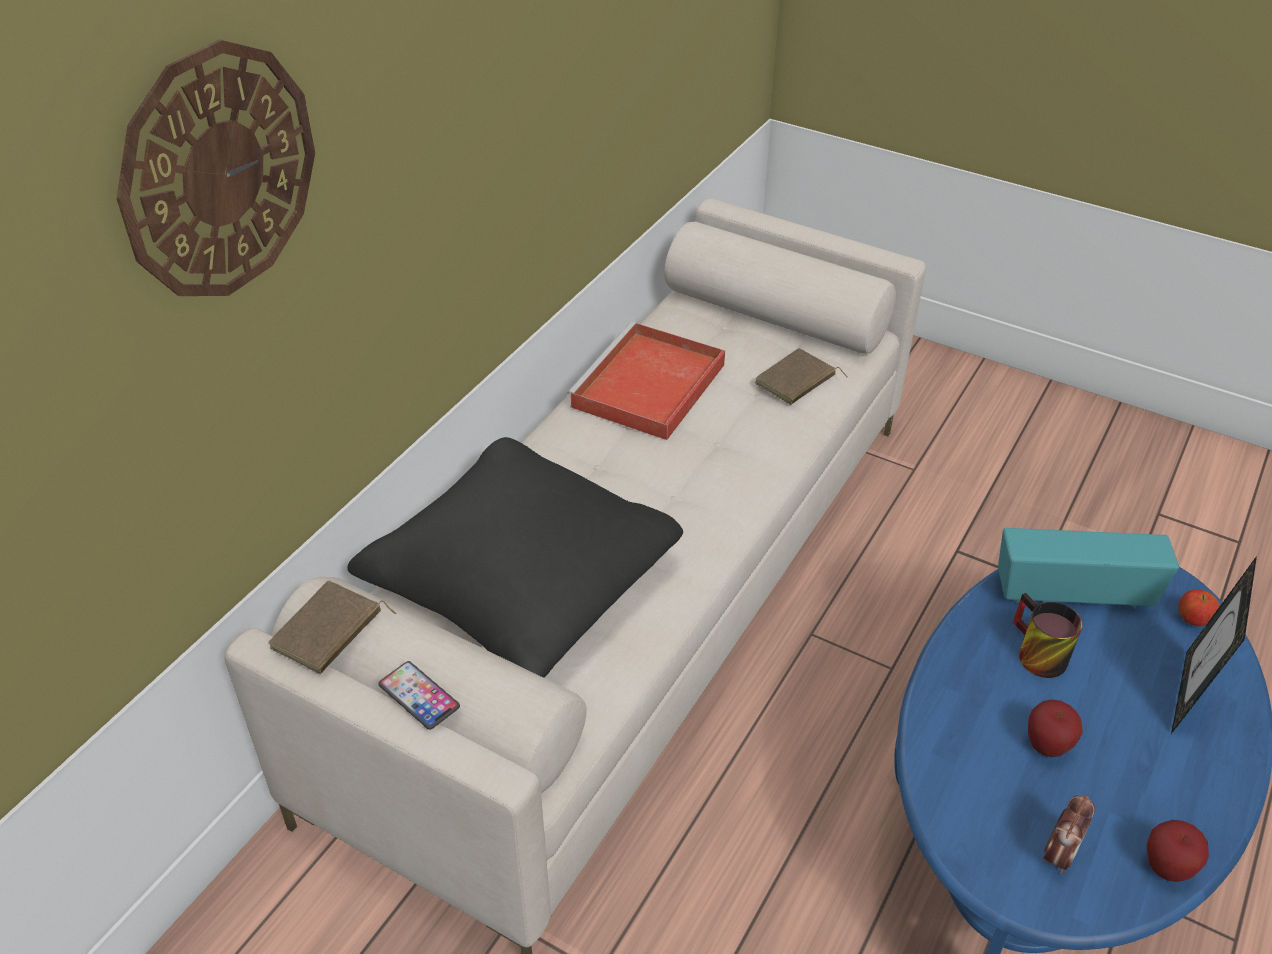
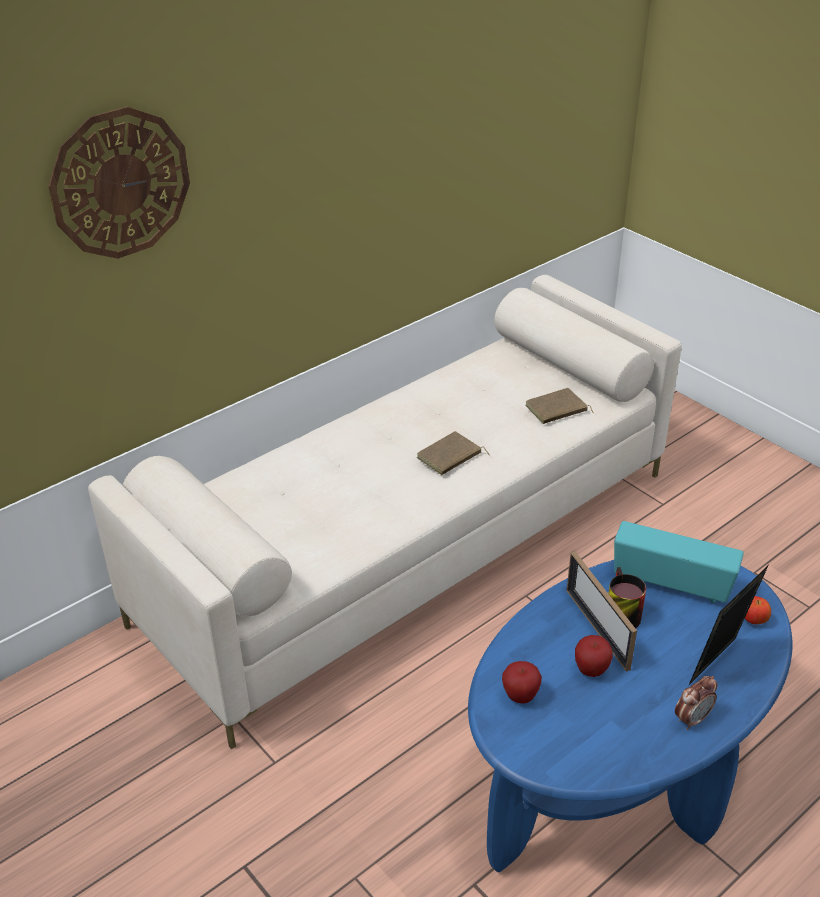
camera: 20 degrees right, 5 degrees down
(329, 632) = (150, 486): brown book -> brown book (450, 457)
(419, 696) = (183, 532): phone -> none
(521, 580) = (300, 494): black pillow -> none
(648, 387) = (448, 394): red tray -> none
(1021, 683) = (597, 629): none -> picture frame
(1059, 854) = (558, 735): alarm clock -> alarm clock (692, 719)
(1166, 868) = (630, 763): apple -> apple (520, 696)

